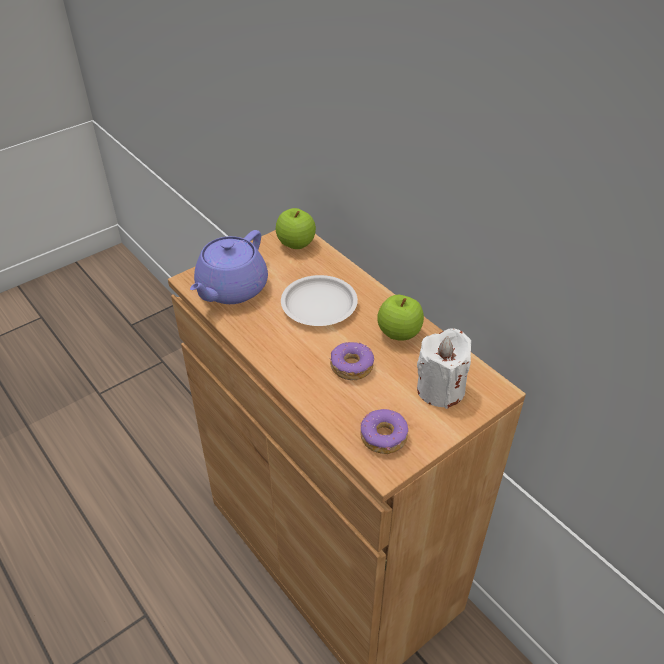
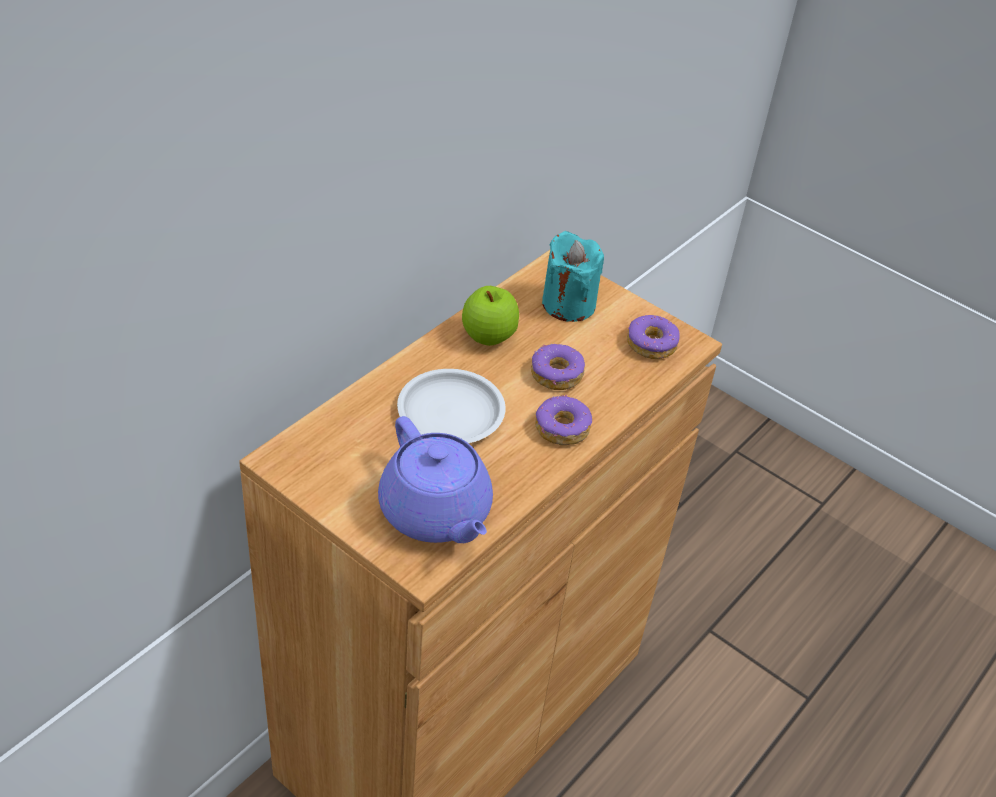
camera: 105 degrees left, 0 degrees up
(231, 289) = (436, 513): purple teapot -> purple teapot turned 45 degrees clockwise
(292, 359) = (561, 428): none -> donut
(296, 244) = (311, 452): apple -> none
(440, 389) = (568, 304): white candle -> turquoise candle

